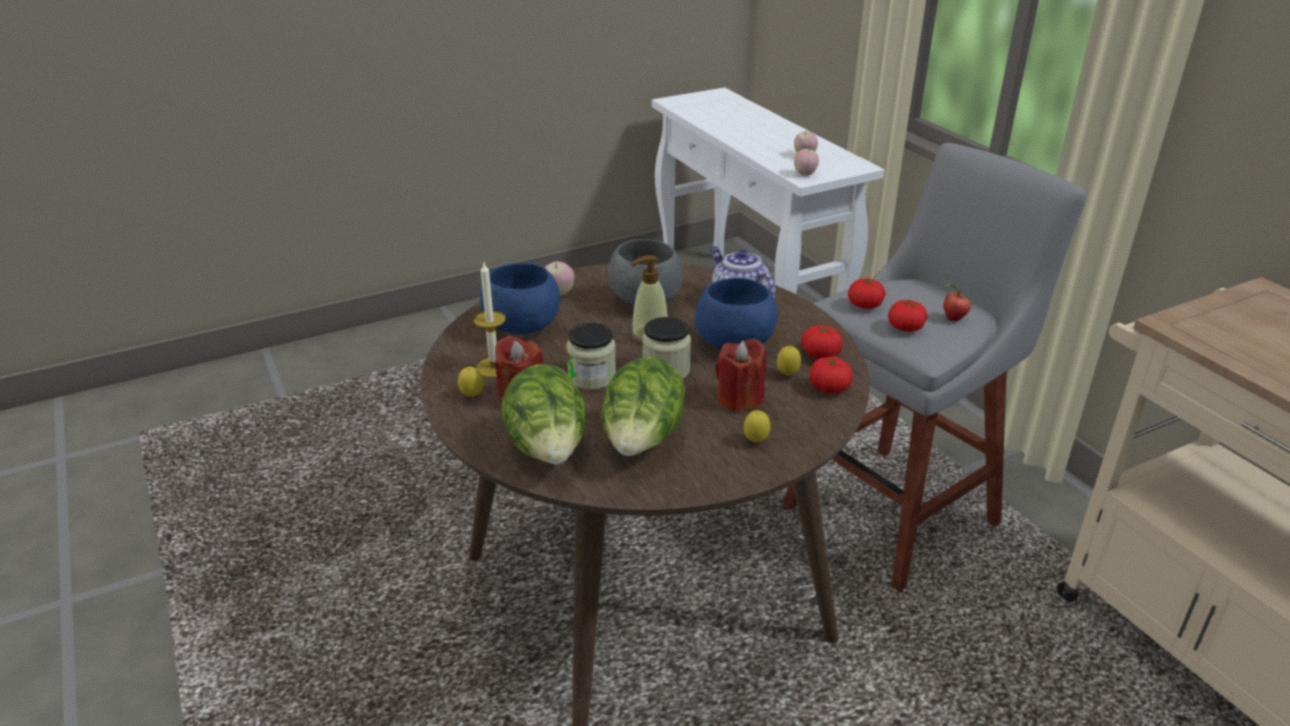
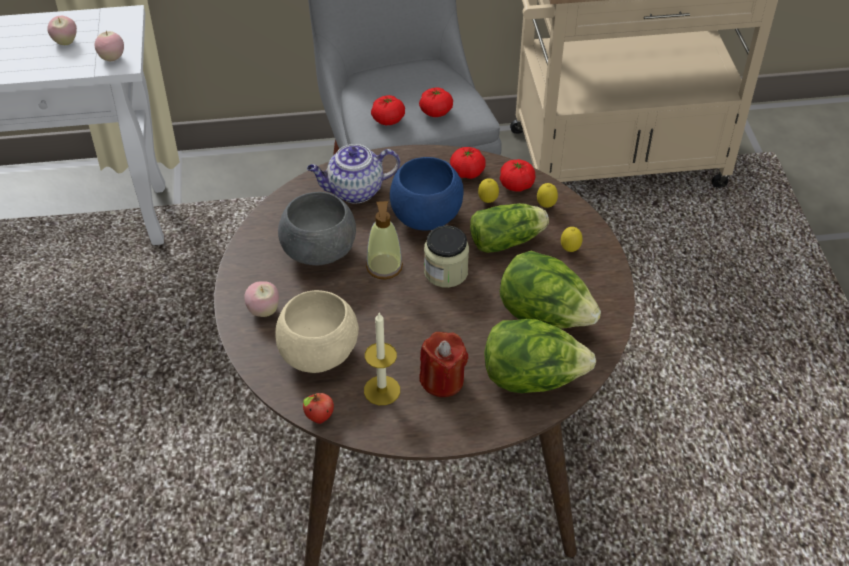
camera: 70 degrees left, 15 degrees up
(472, 396) = (426, 416): lemon -> lemon (546, 206)
(522, 328) = (320, 354): blue bowl -> beige bowl
(592, 377) = (433, 324): jar -> none
(739, 399) = (509, 240): red candle -> lettuce
(952, 319) = (436, 82): apple -> apple (319, 419)

